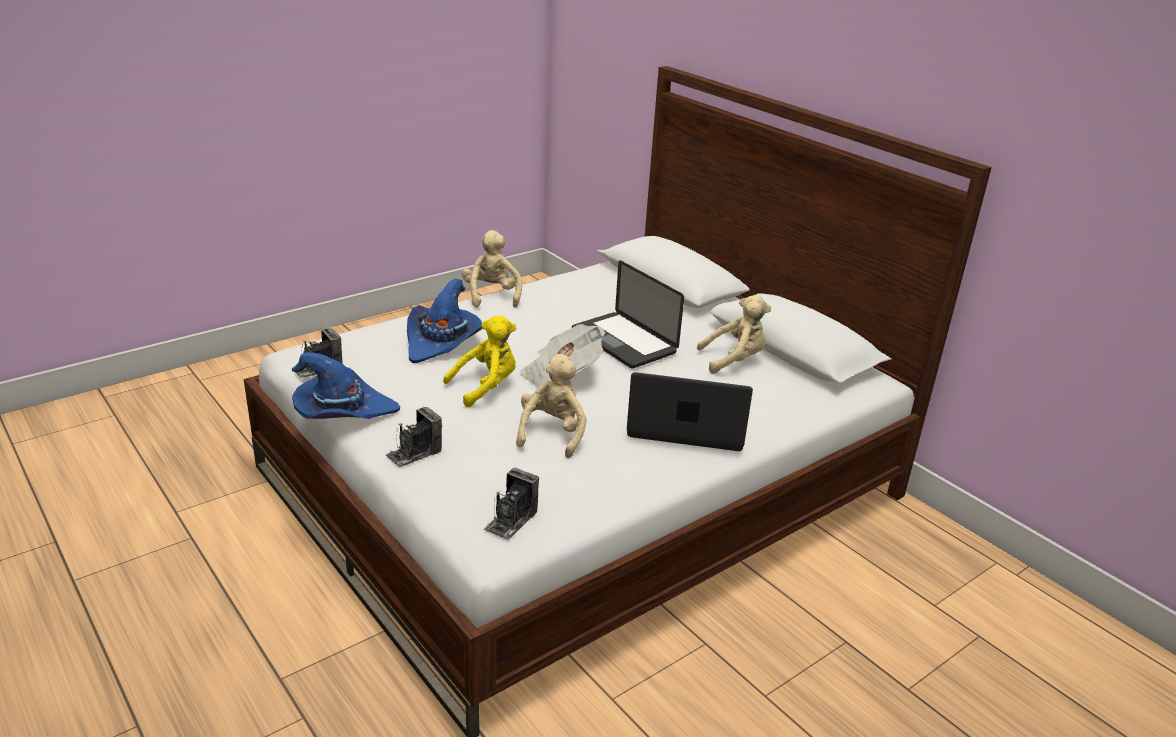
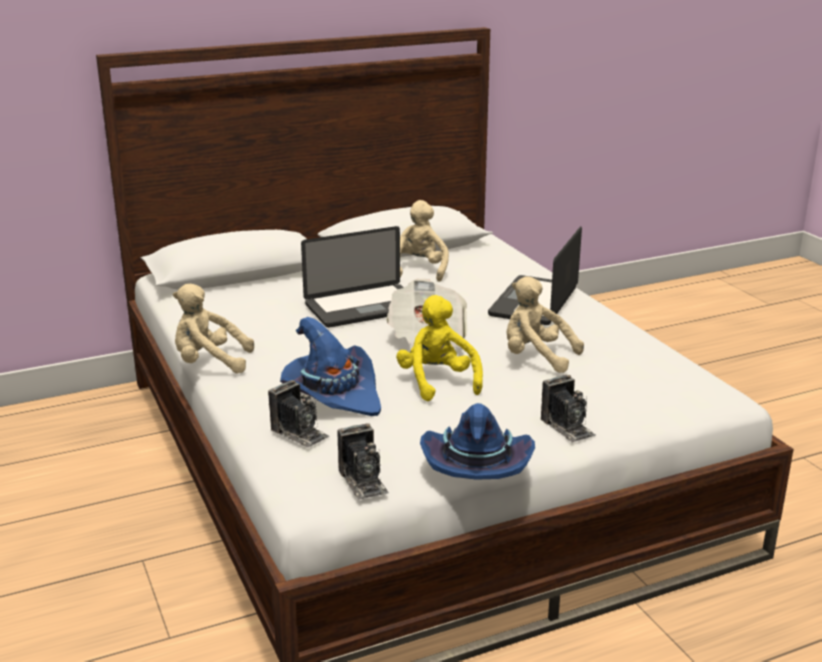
camera: 75 degrees left, 5 degrees down
(511, 520) = (680, 387): camera -> camera (299, 433)

